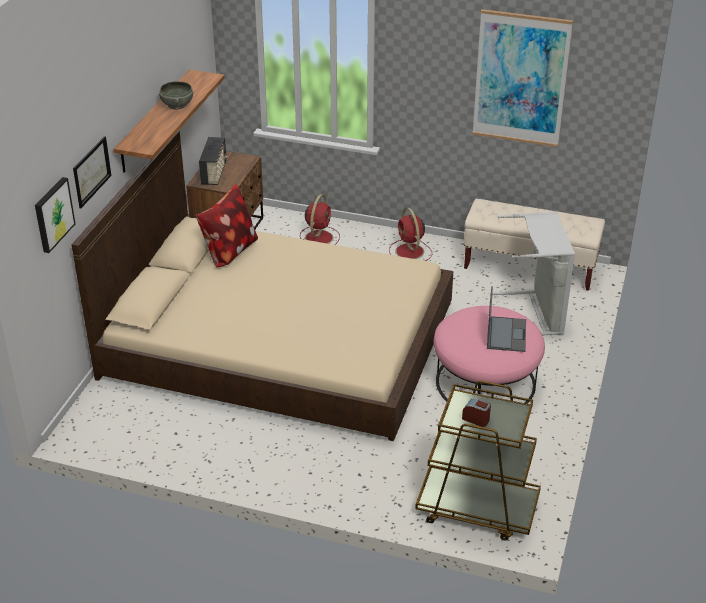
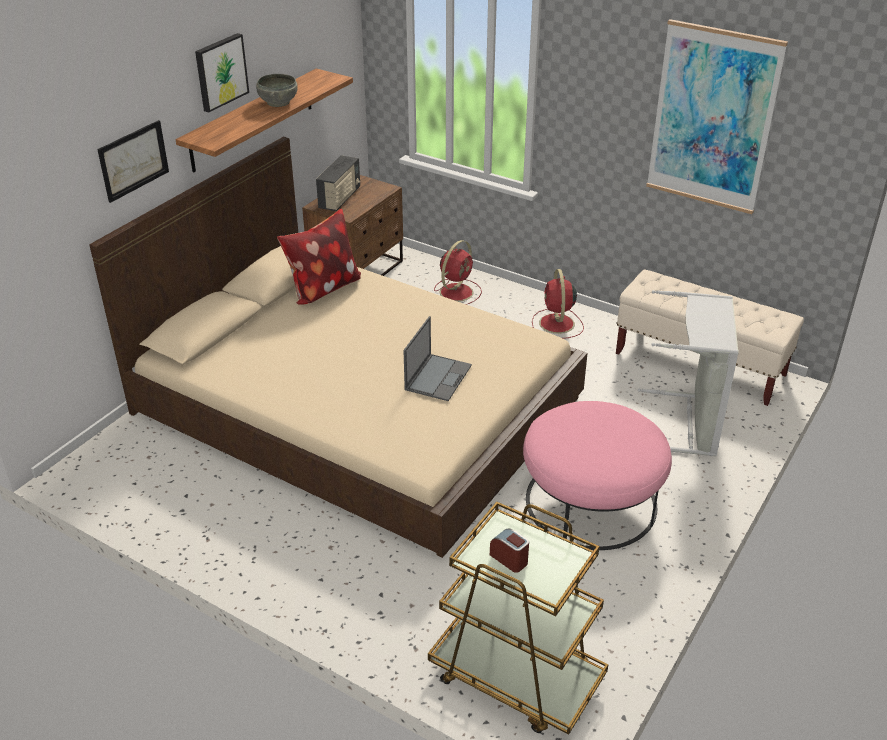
camera: 15 degrees right, 0 degrees up
(53, 214) = (57, 201): picture -> picture (220, 72)
(506, 334) = (619, 444): laptop -> laptop (438, 377)

